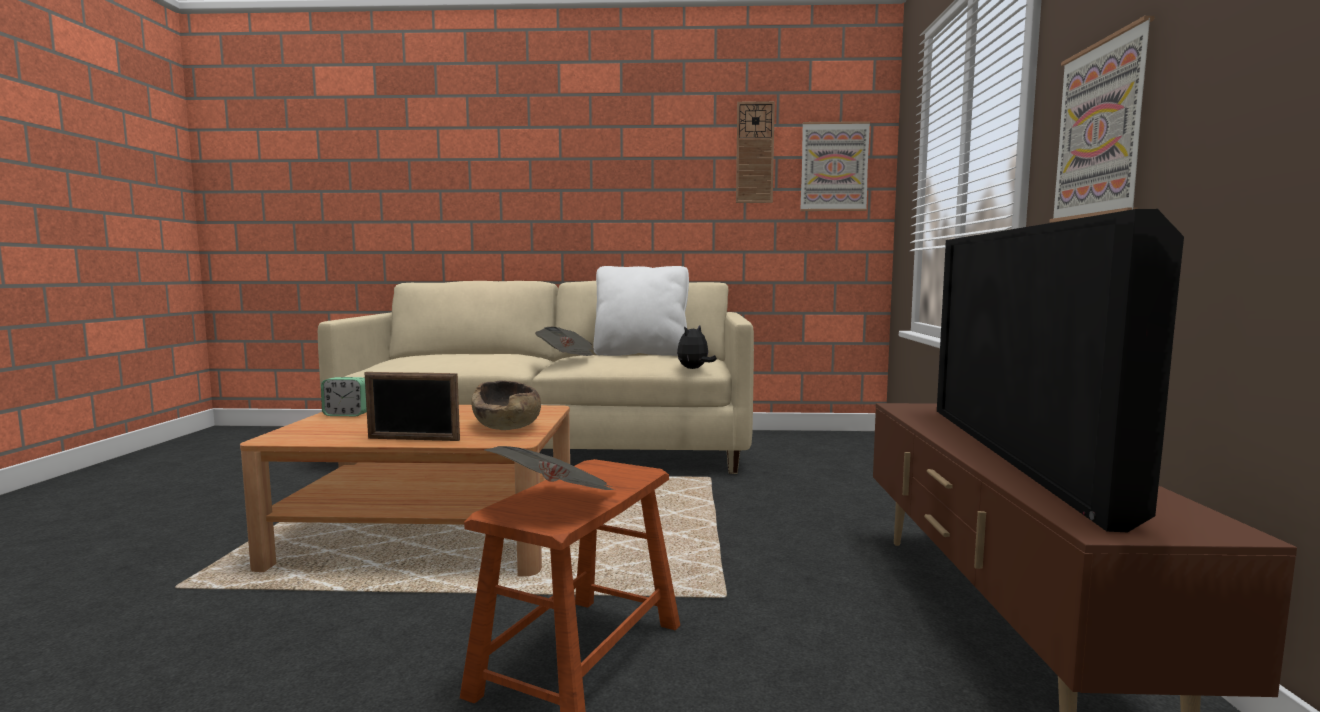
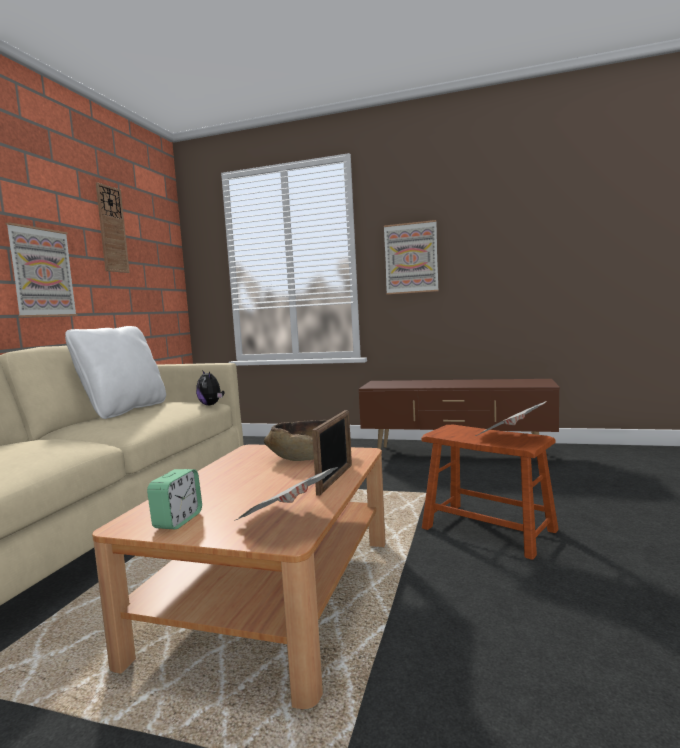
camera: 75 degrees left, 0 degrees up
(568, 358) = (116, 424): newspaper -> newspaper (288, 521)
(834, 167) = (156, 249): picture -> picture (42, 272)
(1023, 454) = (463, 383): television -> none

